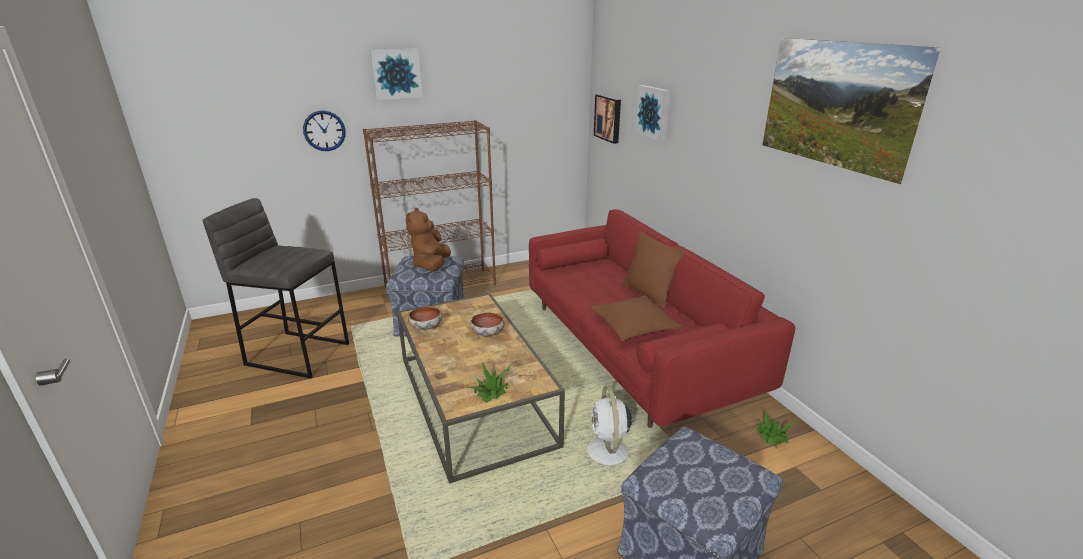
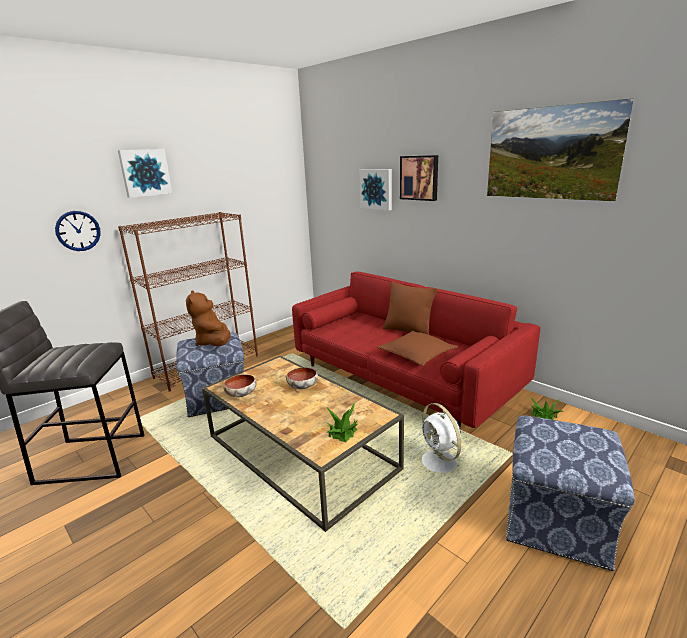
camera: 20 degrees left, 5 degrees down
(608, 118) = (329, 202): picture -> picture (419, 178)

